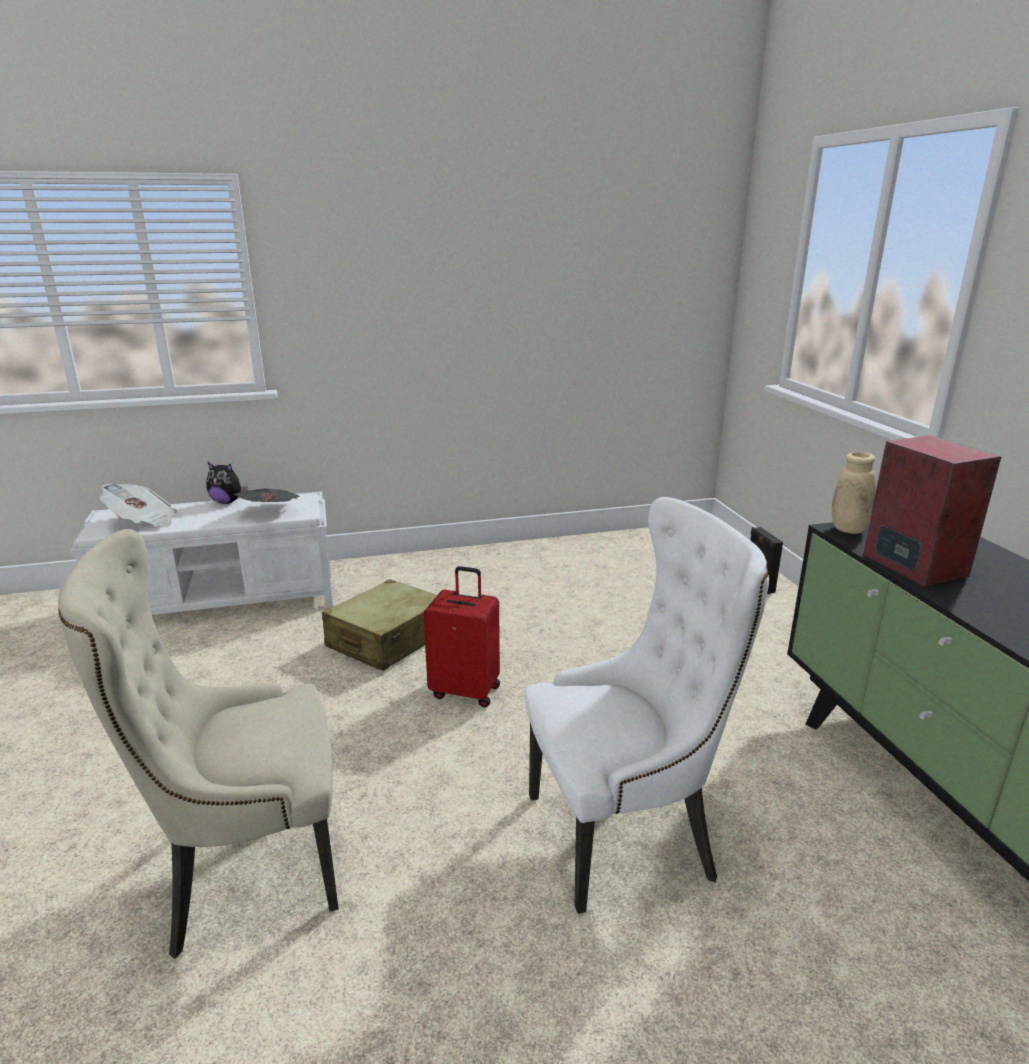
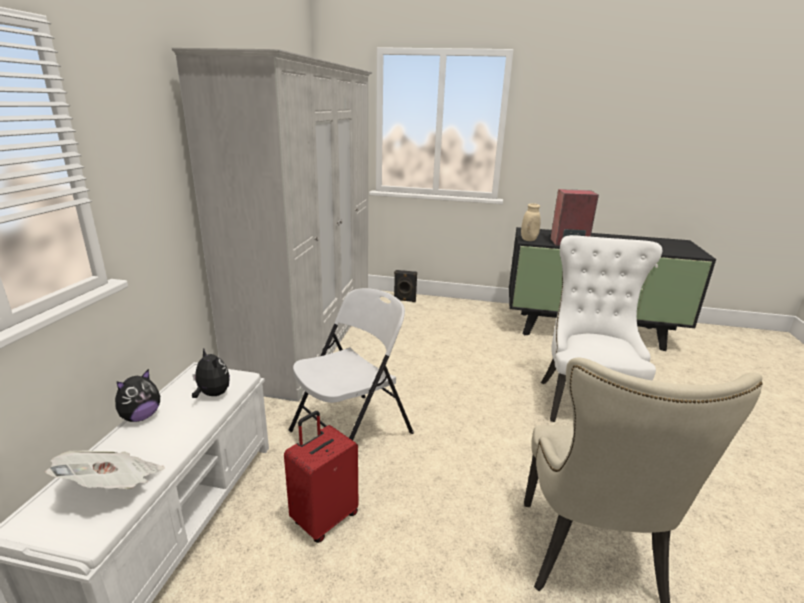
camera: 65 degrees left, 0 degrees up
(271, 512) = (212, 394): newspaper -> plush toy
(387, 640) = (351, 432): beige suitcase -> white chair
(466, 690) = (441, 415): red suitcase -> red suitcase (324, 518)
(557, 558) = (310, 337): none -> white wardrobe

